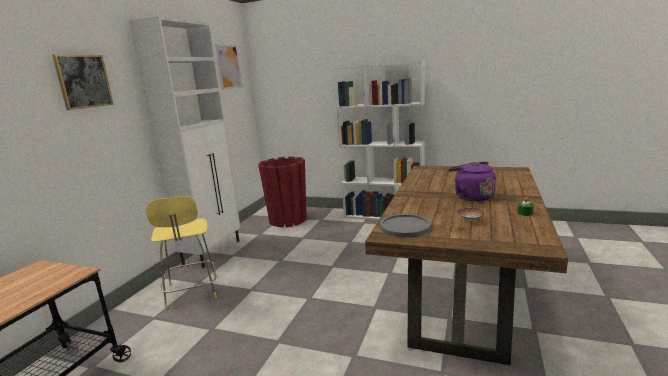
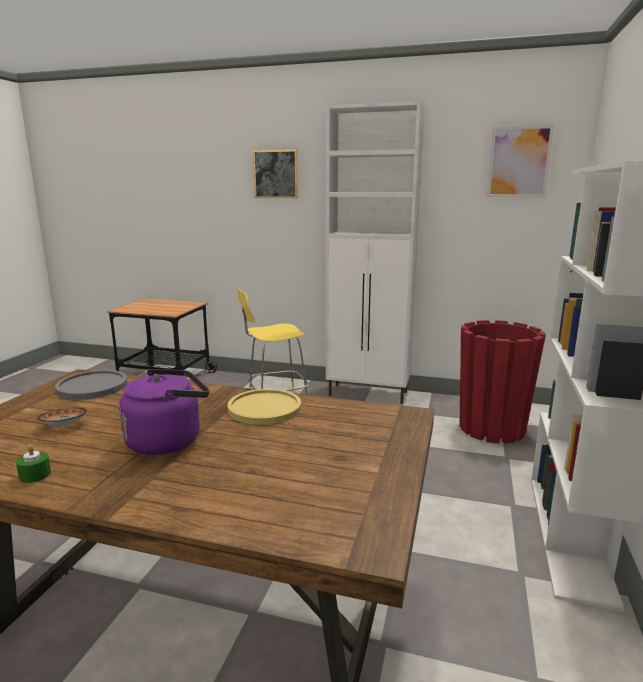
camera: 85 degrees right, 0 degrees up
(425, 186) = (264, 408): none -> yellow plate

